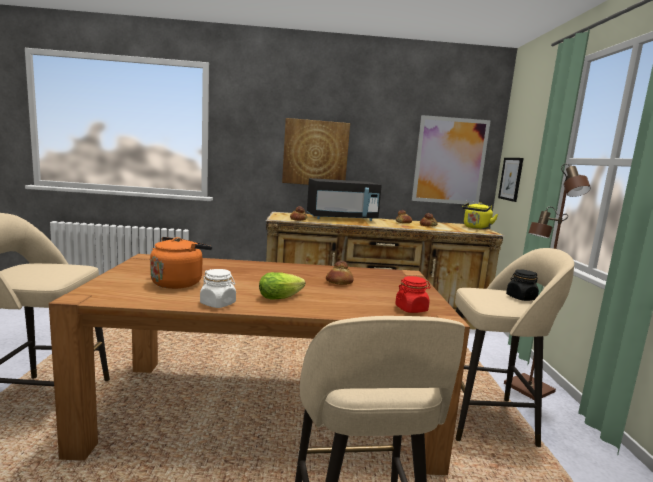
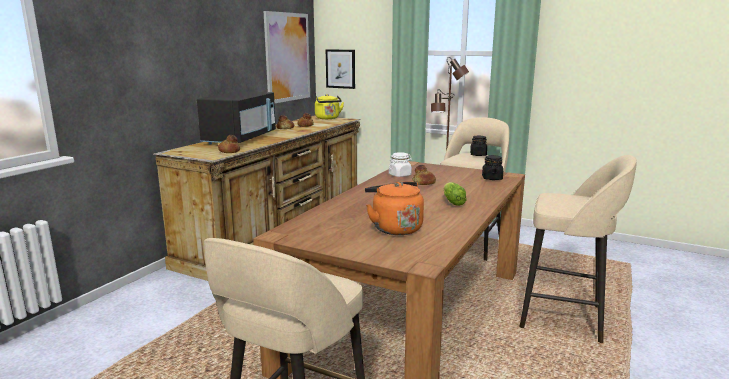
camera: 60 degrees left, 5 degrees up
(218, 303) = (462, 221): white jar -> white jar (400, 175)
(315, 153) = (183, 65): picture -> none
(411, 309) = (492, 178): red jar -> black jar

